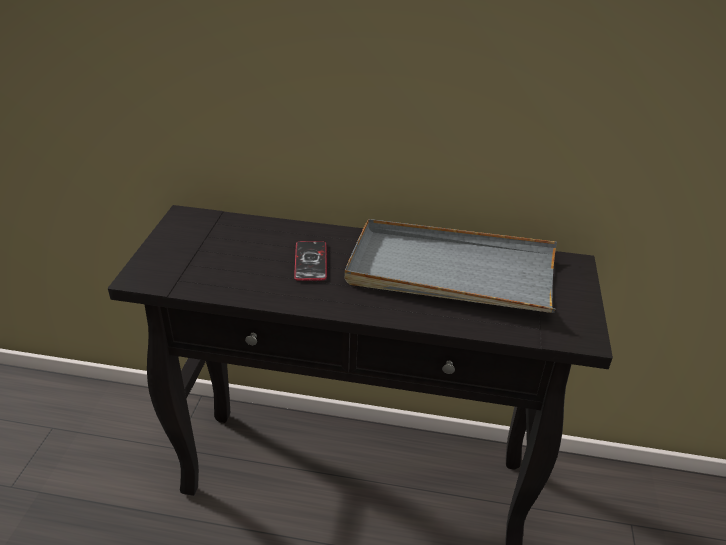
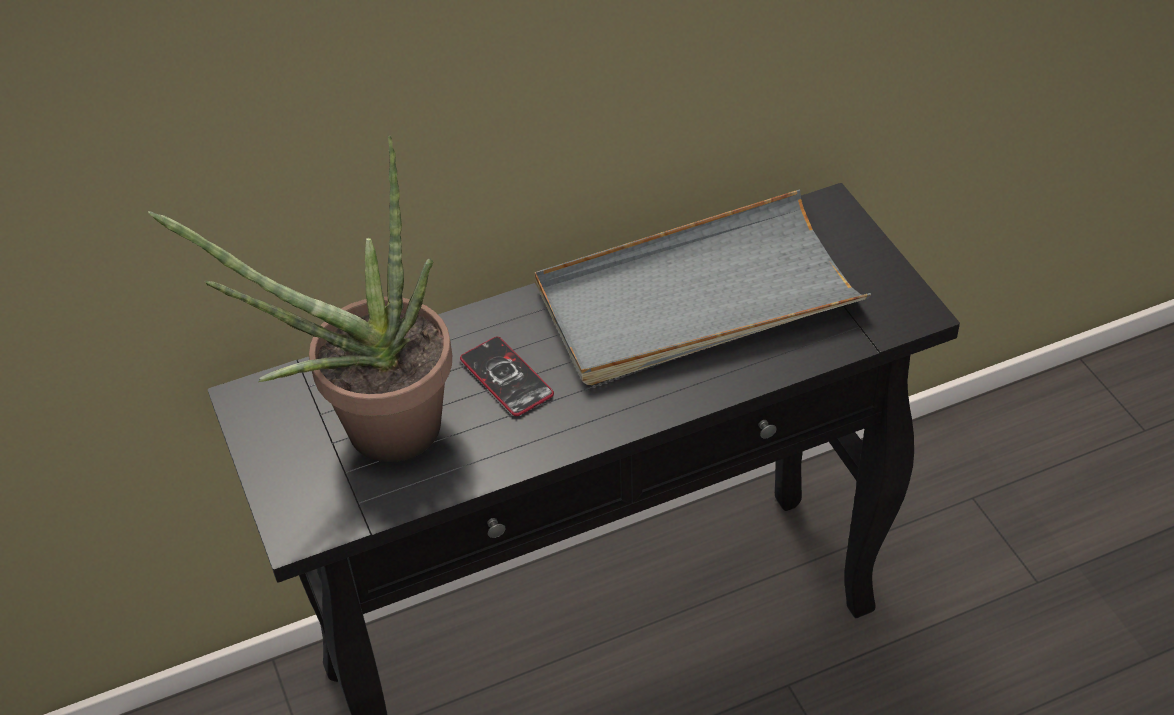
camera: 30 degrees left, 10 degrees up
(220, 255) = (372, 433): none -> potted plant

